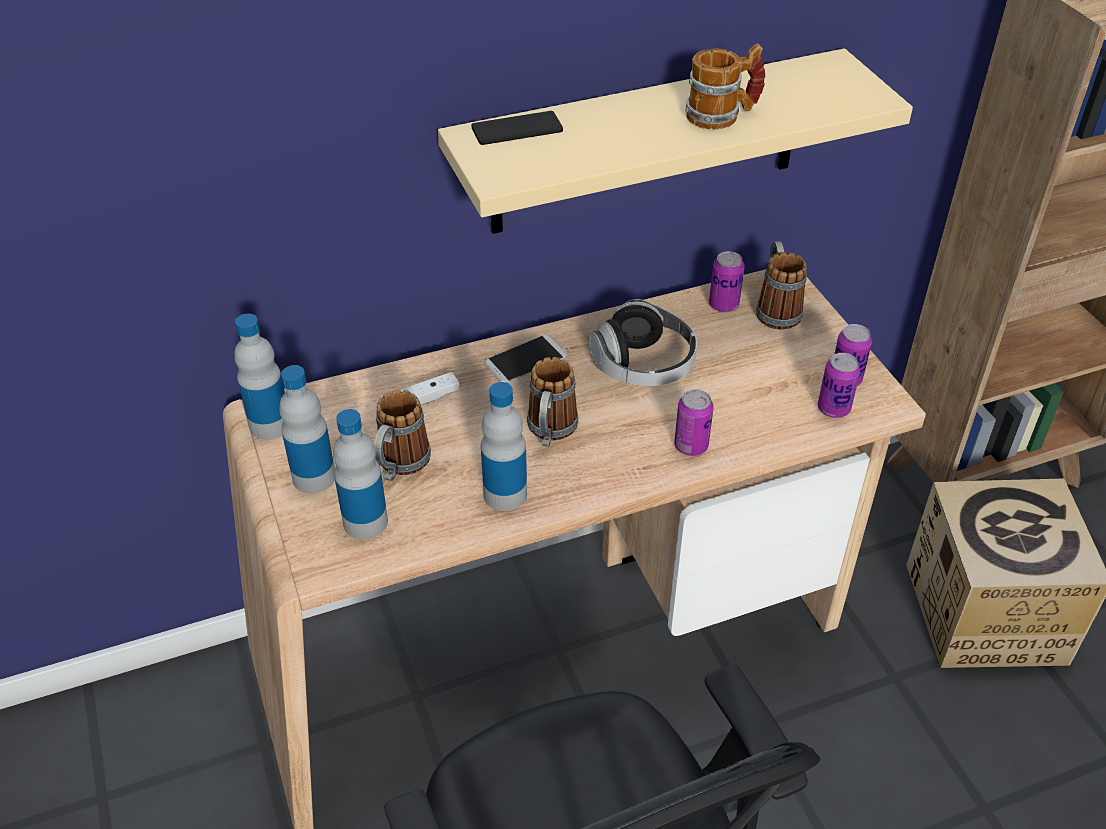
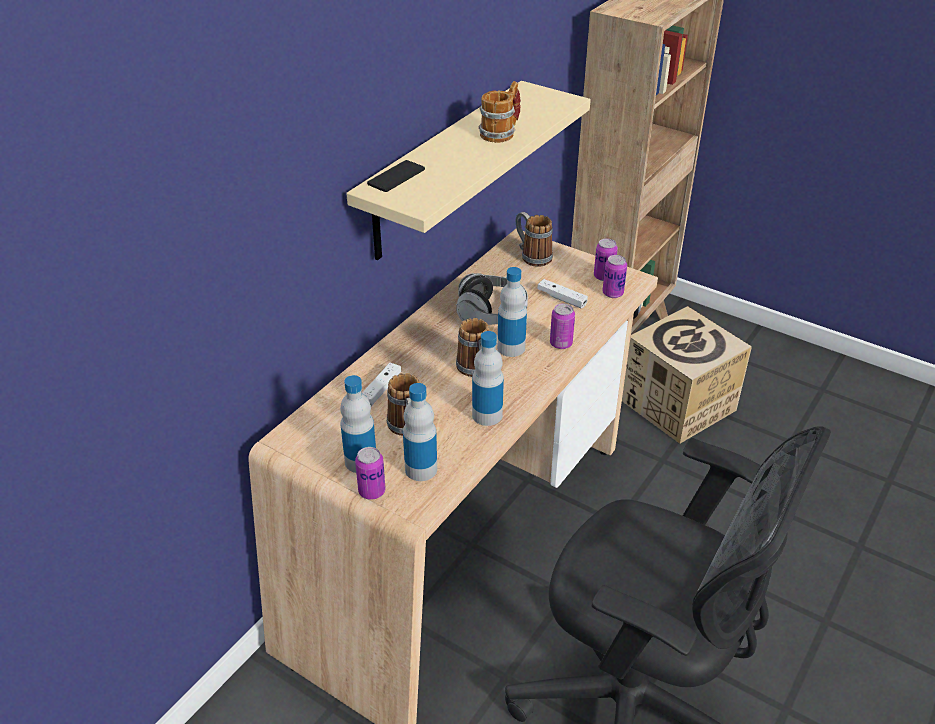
camera: 35 degrees left, 5 degrees down
(270, 425) = (297, 446): bottle -> bottle (511, 348)
(525, 360) = (420, 340): phone -> none
(723, 305) = (502, 264): can -> can (372, 491)
(755, 385) = (561, 298): none -> white game controller

